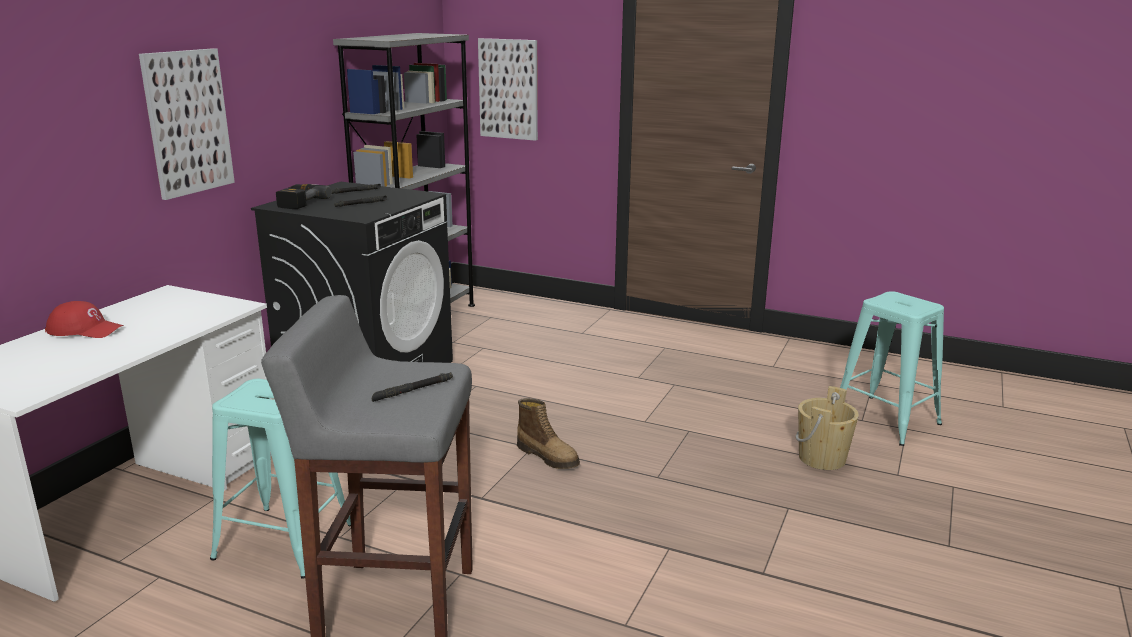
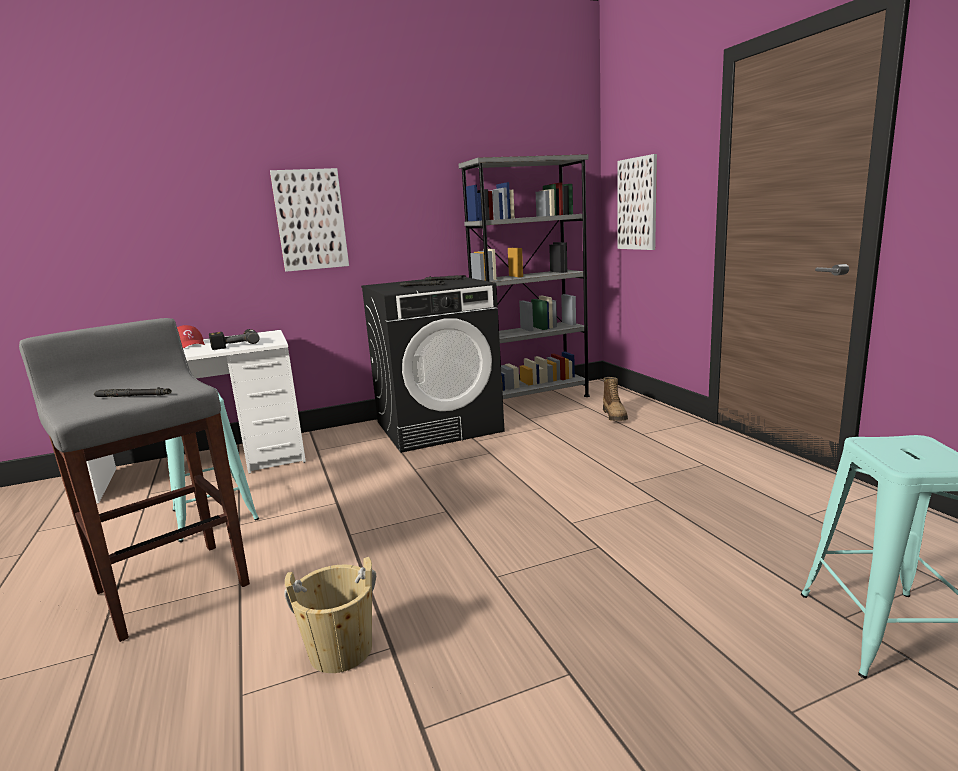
camera: 45 degrees right, 5 degrees down
(297, 202) = (392, 284): power drill -> power drill (235, 344)
(548, 456) = (445, 522): boot -> boot (615, 416)
(822, 458) = (706, 638): beige bucket -> beige bucket (341, 650)

